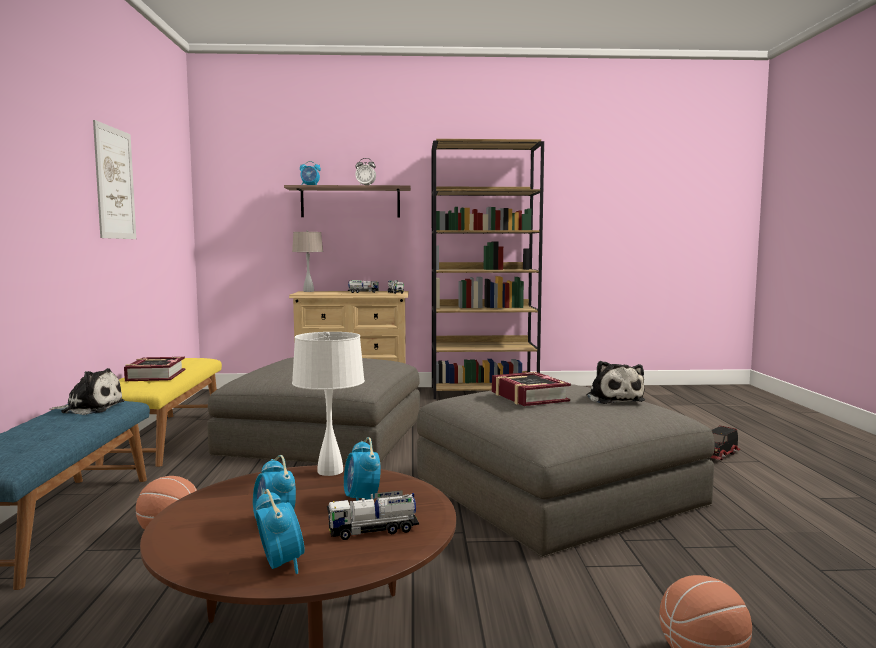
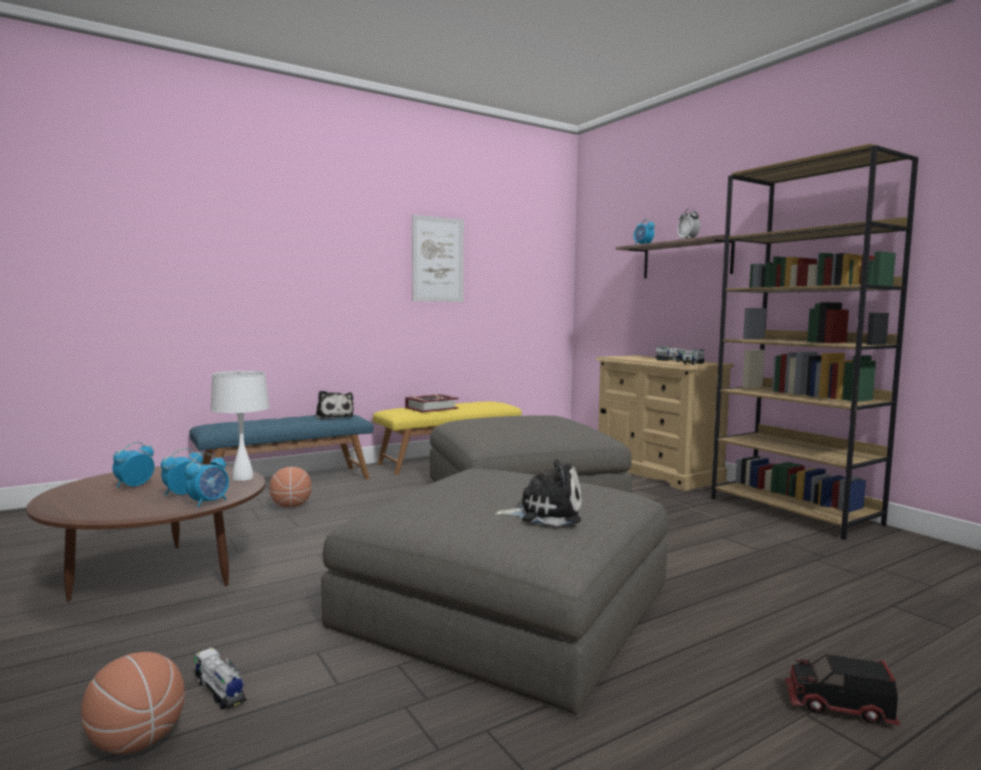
camera: 60 degrees right, 0 degrees up
(280, 564) = (68, 498): alarm clock -> alarm clock (209, 502)
(309, 291) = (637, 356): beige table lamp -> none
(373, 531) = (121, 505): toy truck -> toy truck (220, 691)
(528, 396) = (491, 483): book -> none
(613, 399) = (545, 513): plush toy -> plush toy turned 135 degrees counterclockwise

